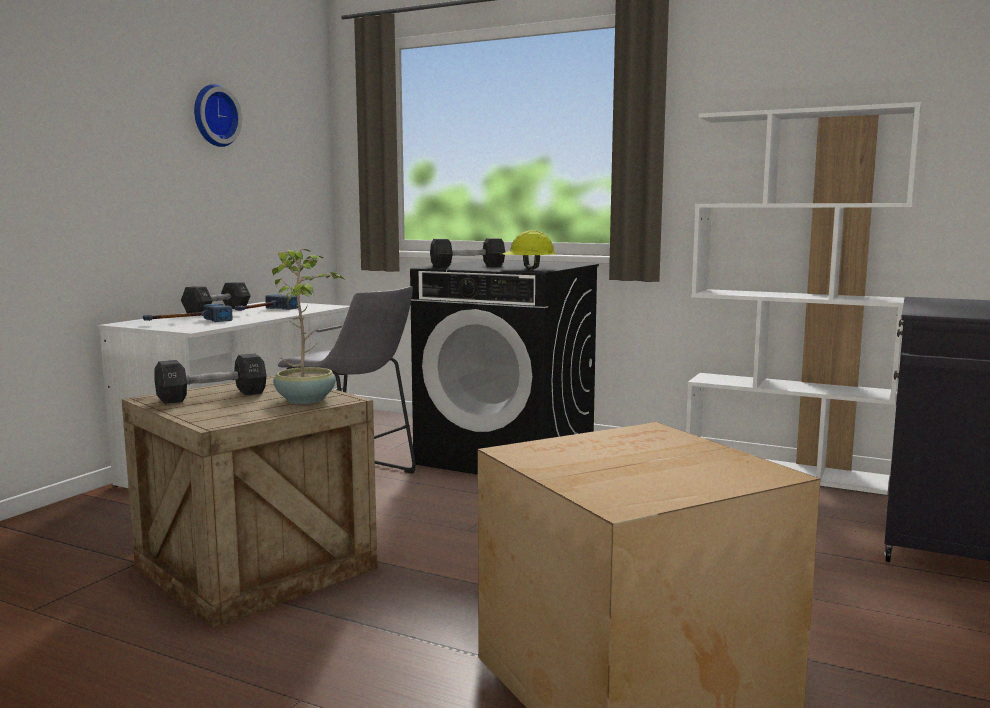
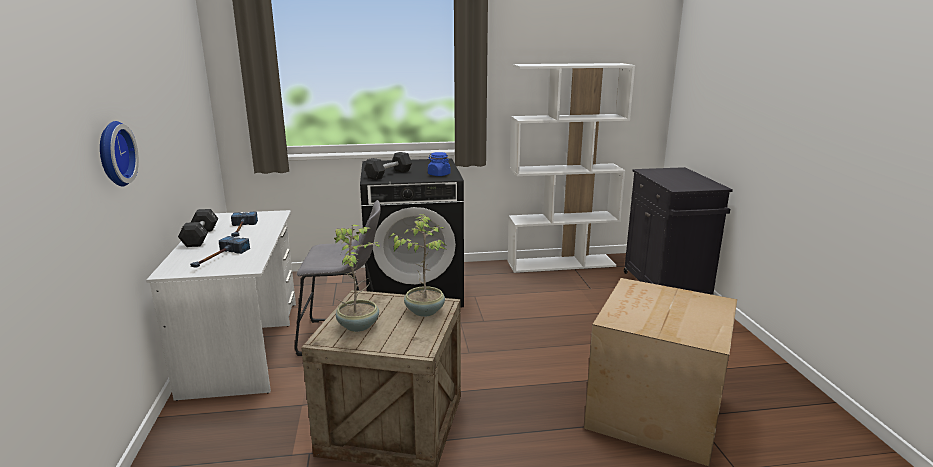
camera: 35 degrees left, 10 degrees up
(212, 396) = (359, 325): black dumbbell -> potted plant
(213, 116) = (160, 71): wall clock -> wall clock (113, 154)
(528, 269) = (439, 174): yellow hard hat -> blue jar

